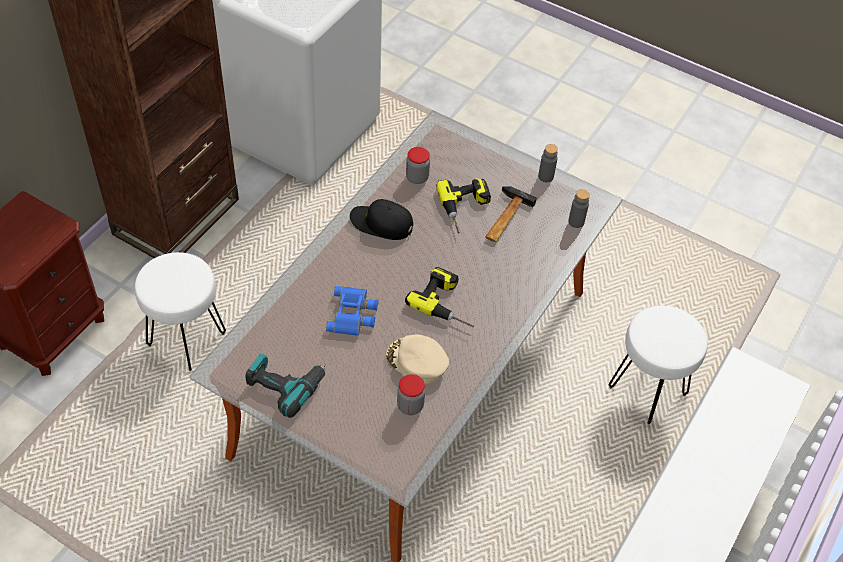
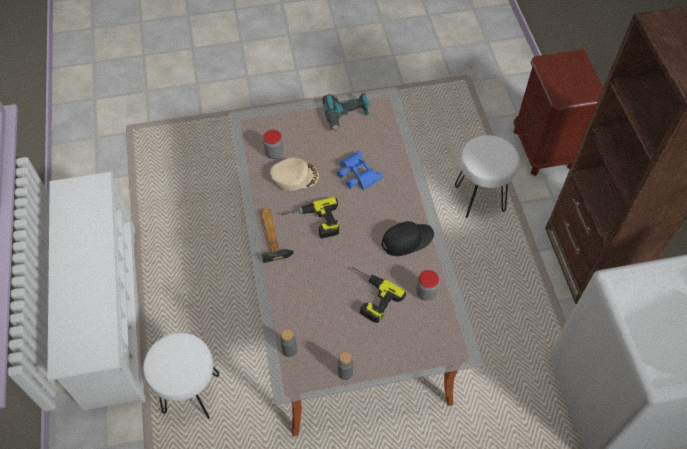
camera: 140 degrees right, 5 degrees up
(504, 218) = (339, 310): hammer -> hammer (273, 235)

